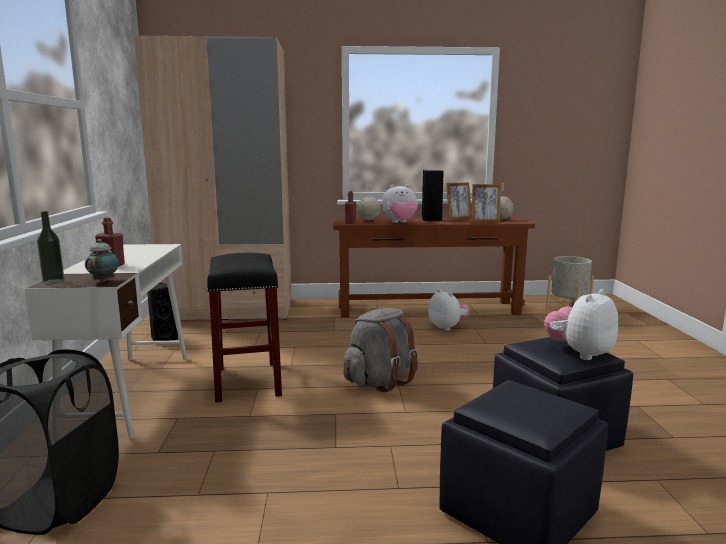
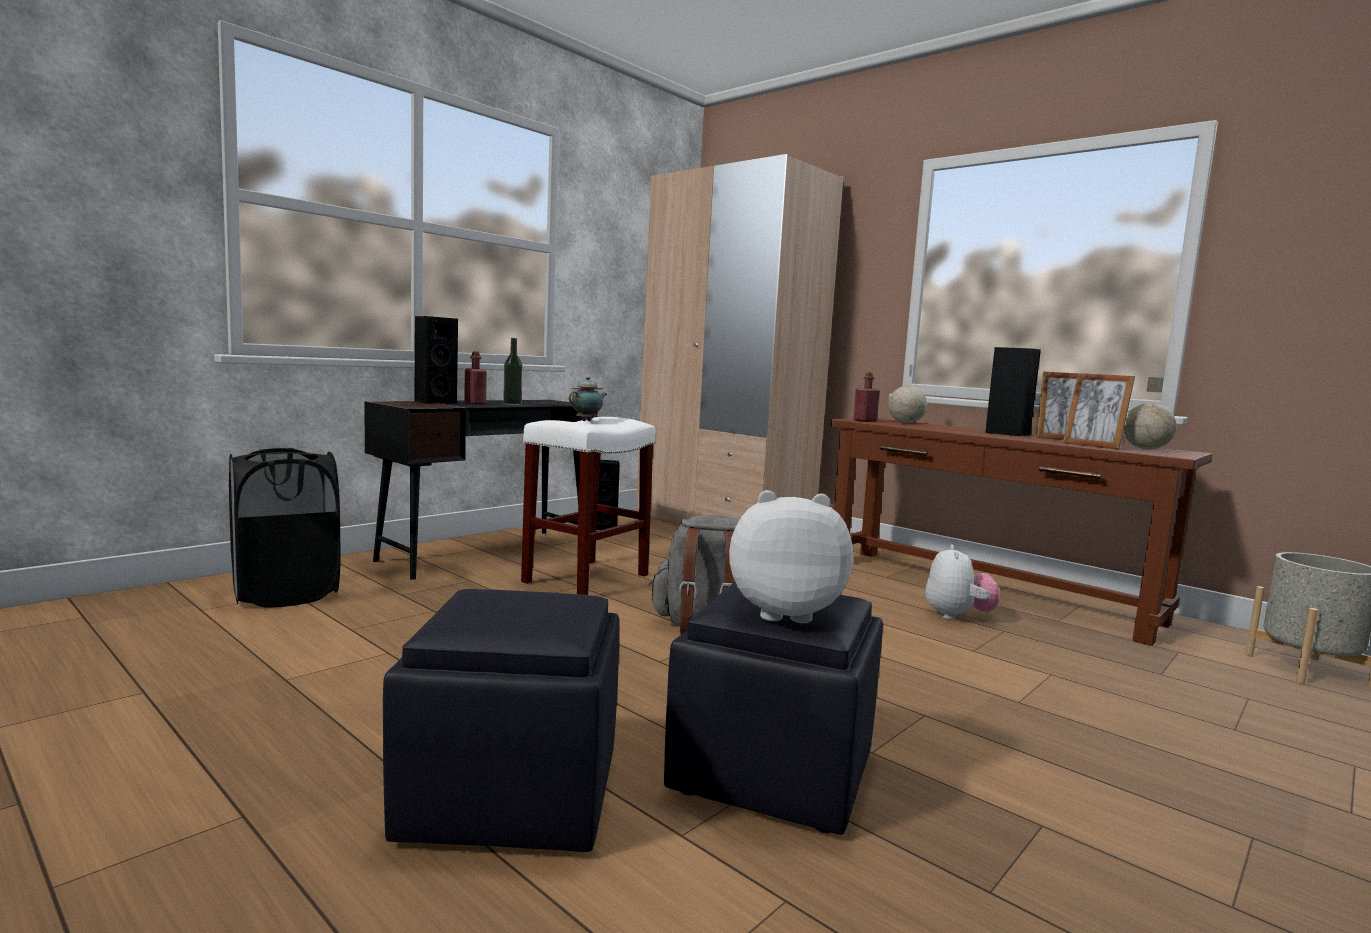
camera: 45 degrees right, 5 degrees down
(53, 281) = (394, 402): bottle -> bottle (512, 404)
(79, 272) = (433, 402): none -> black speaker
(105, 281) = (418, 406): teapot -> teapot (588, 421)
(130, 392) = (487, 552): white desk -> black desk
(248, 382) = (586, 579): black stool -> white stool
(400, 223) = (936, 429): plush toy -> none

